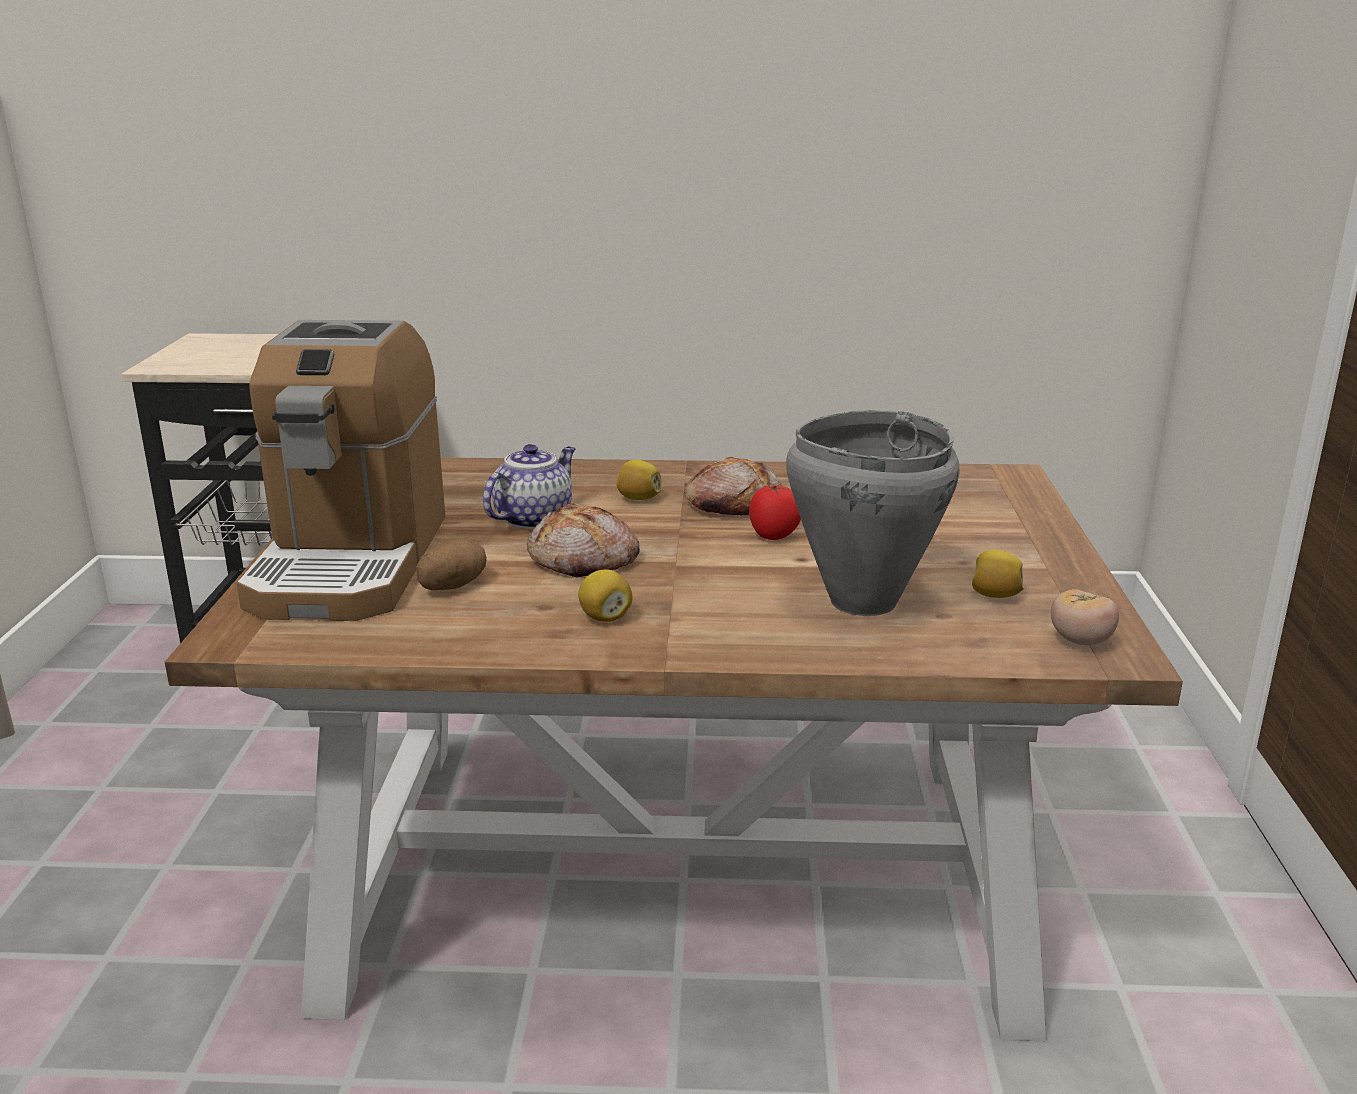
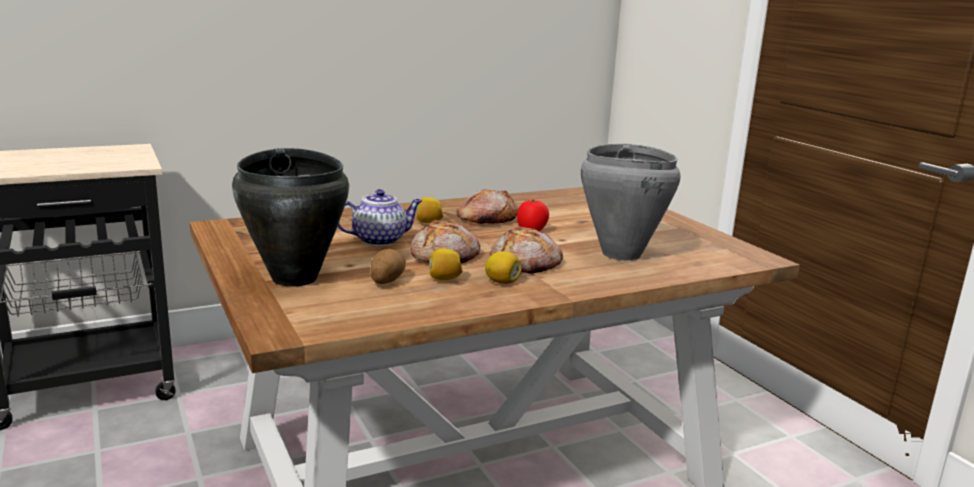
camera: 30 degrees left, 5 degrees down
(351, 561) = (295, 278): coffee machine -> black cooking pot
(533, 518) = (380, 240): teapot -> teapot turned 60 degrees clockwise
(684, 593) = (526, 264): none -> bread
(995, 595) = (676, 242): lemon -> lemon (444, 279)
(1080, 641) = (739, 255): tomato -> none

